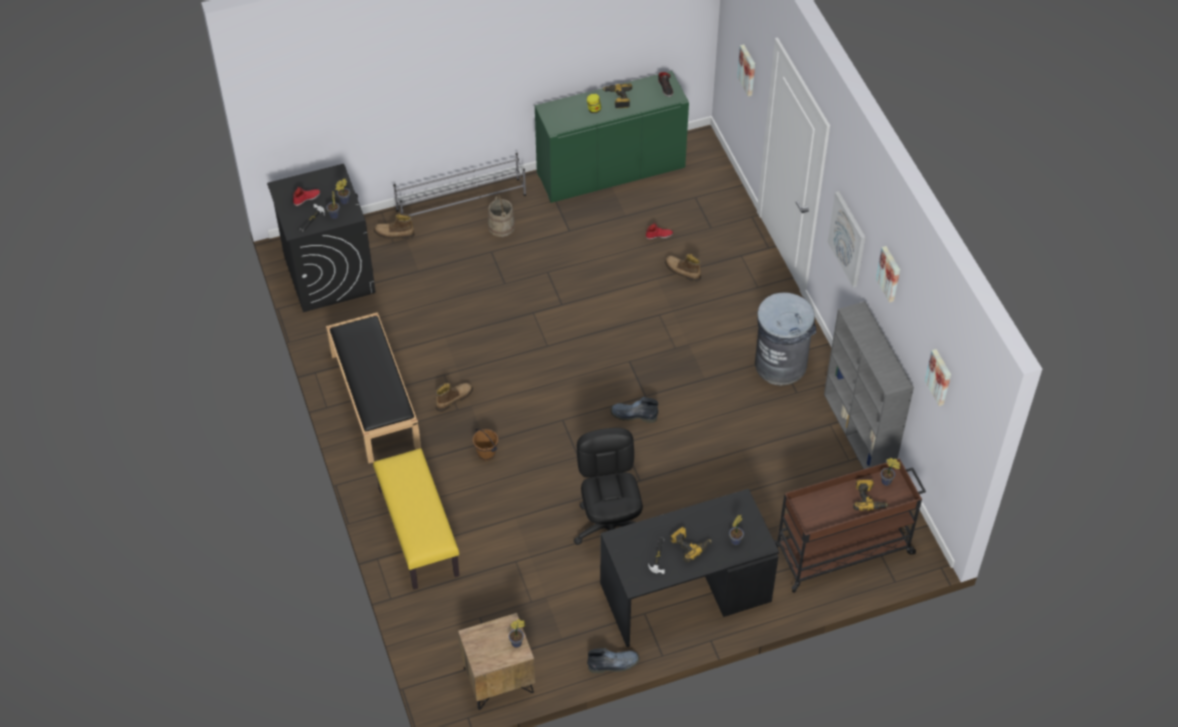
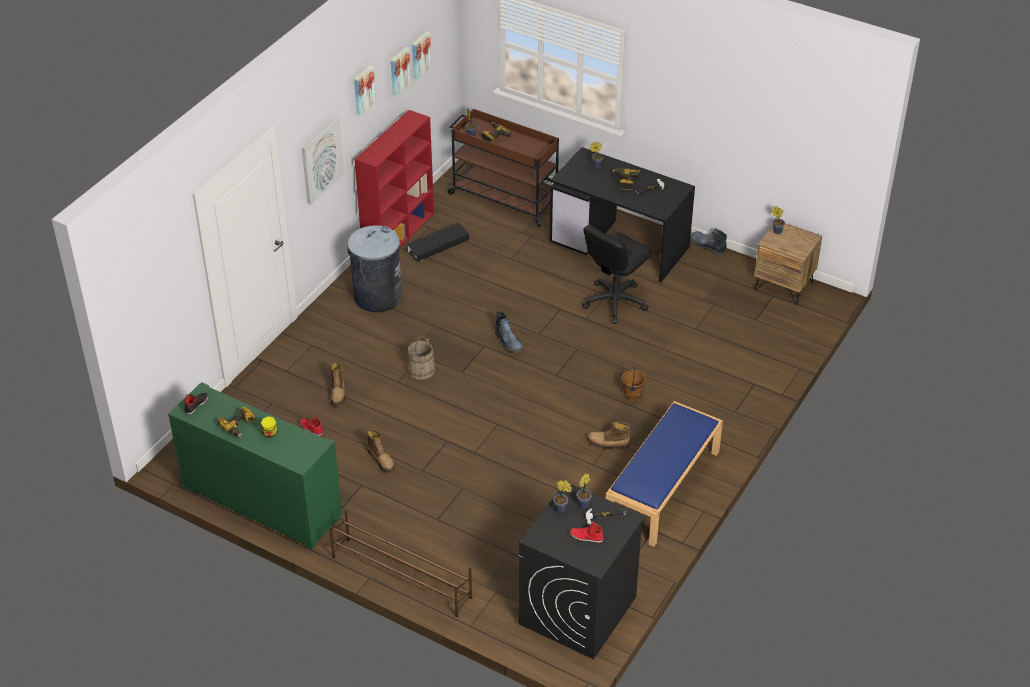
camera: 130 degrees left, 10 degrees down
(374, 399) = (663, 488): black bench -> blue bench
(394, 234) = (486, 598): boot -> boot (381, 460)
(417, 532) = (737, 388): yellow bench -> none
(462, 203) = (401, 576): grey shoe rack -> brown shoe rack
(501, 226) = (402, 531): beige bucket -> beige bucket (421, 370)
(748, 70) = (171, 301): picture -> picture (399, 71)
(815, 450) = (437, 245): none -> black storage box
(859, 432) = (399, 234): grey bookcase -> red bookcase

